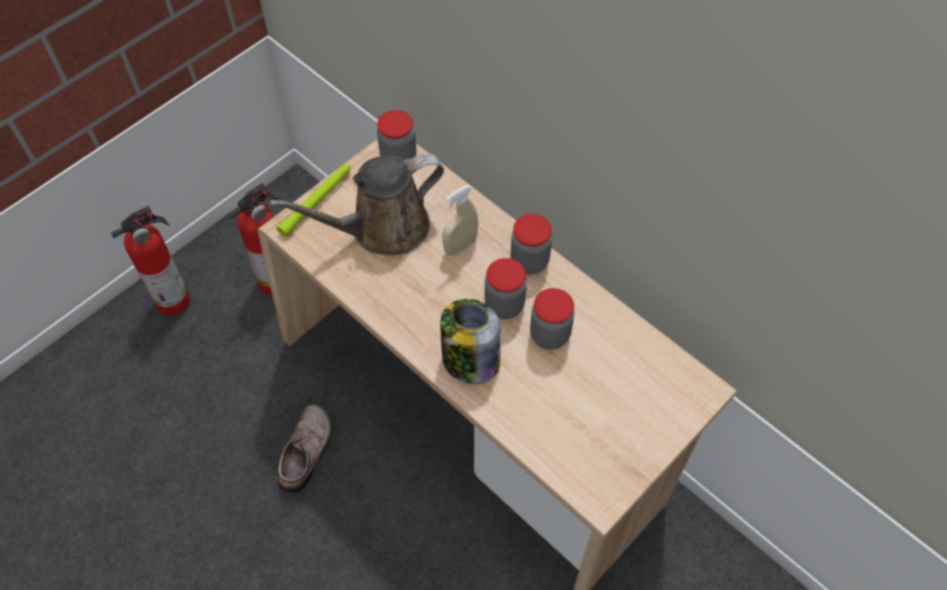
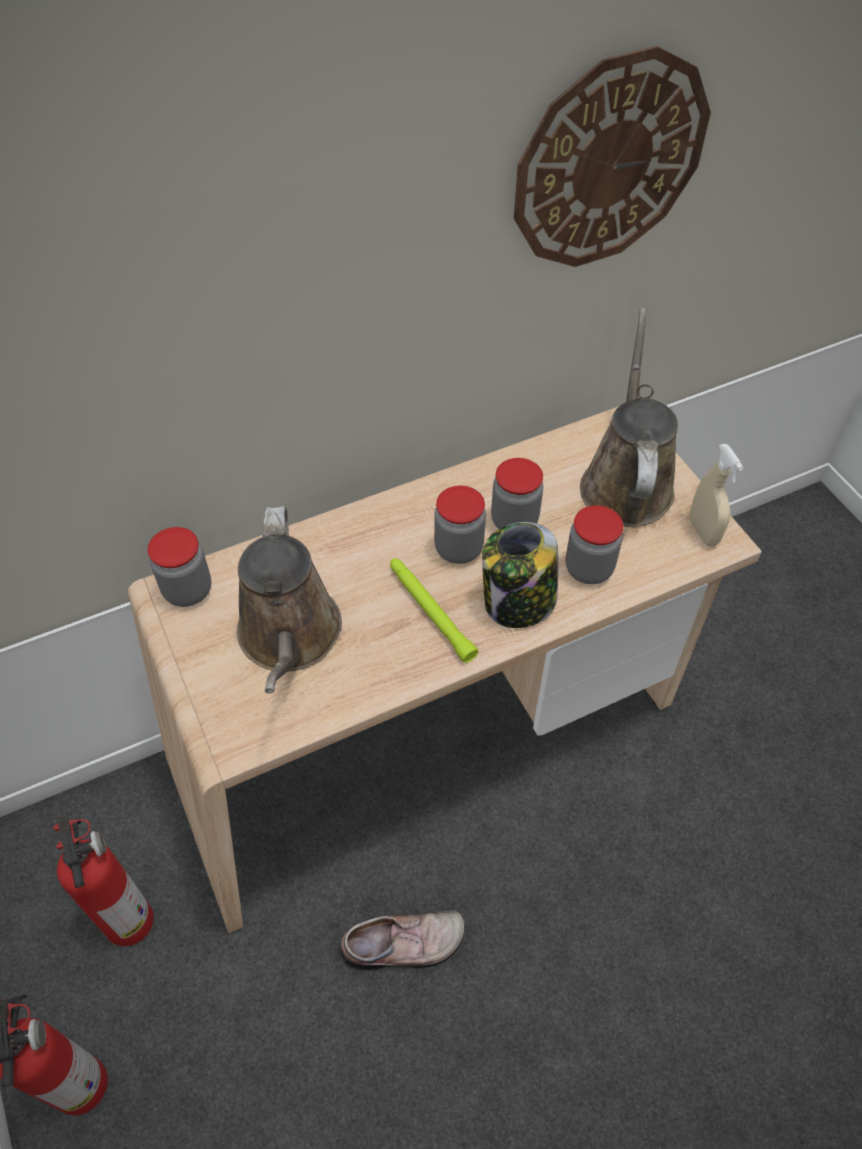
camera: 70 degrees left, 5 degrees down
(307, 452) = (404, 946): shoe -> shoe turned 135 degrees clockwise
(316, 202) = (205, 702): green flashlight -> green flashlight (430, 611)
(460, 246) = (358, 566): beige spray bottle -> beige spray bottle (703, 532)
(529, 261) = (410, 508): jar -> jar (588, 568)
(632, 407) = (626, 482): none -> brown watering can
(758, 190) = (609, 162): none -> wall clock

